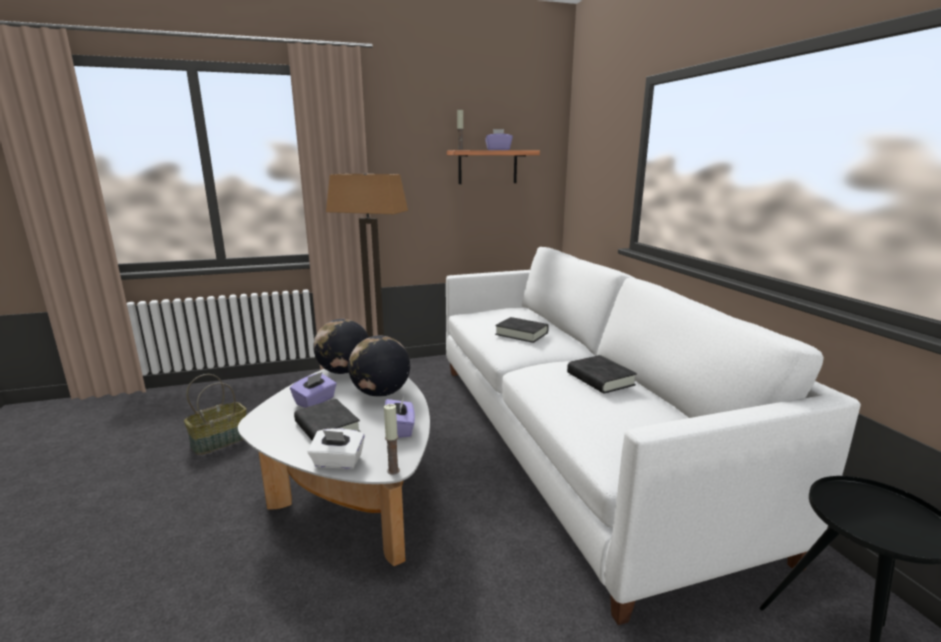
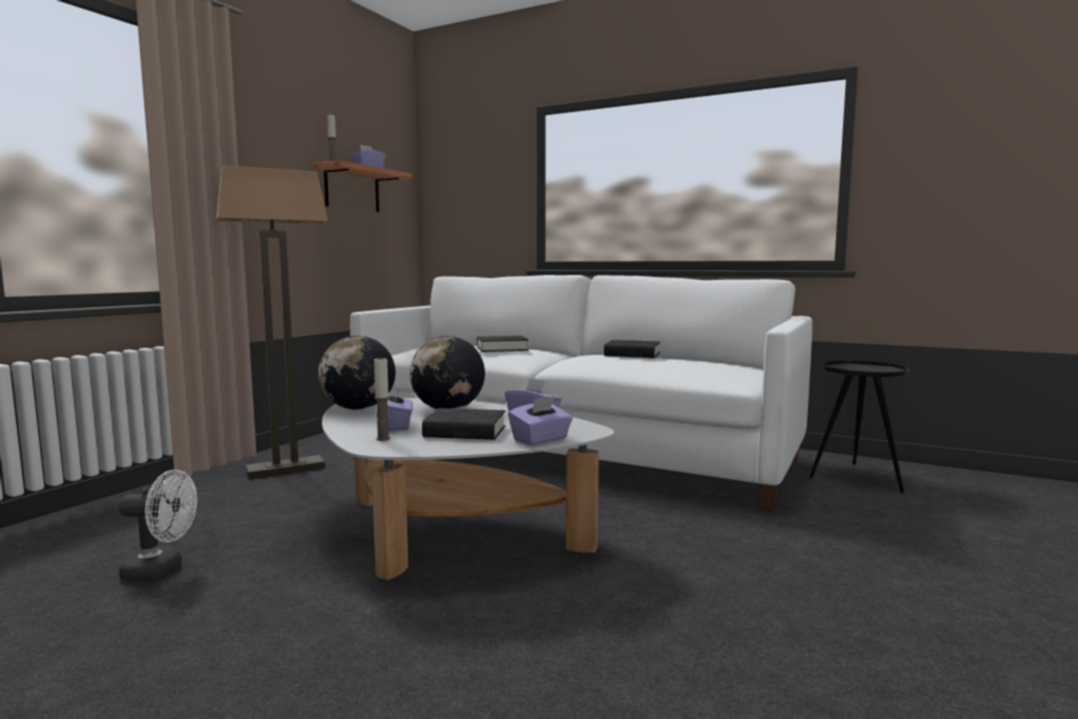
camera: 45 degrees left, 10 degrees down
(220, 441) = (162, 571): basket -> white fan
(338, 462) = (540, 440): white tissue box -> purple tissue box
(393, 470) = (597, 431): candle -> candle (383, 439)

